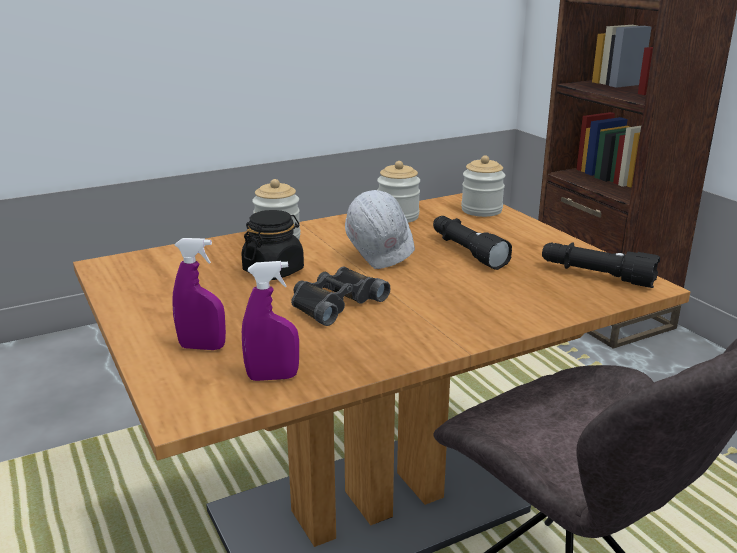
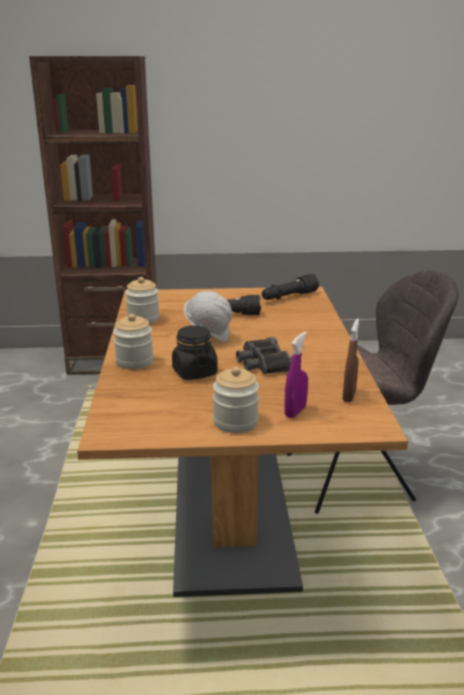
camera: 65 degrees left, 0 degrees up
(272, 377) = (349, 396): purple spray bottle -> brown spray bottle
(481, 210) = (164, 296): jar -> jar (235, 422)

